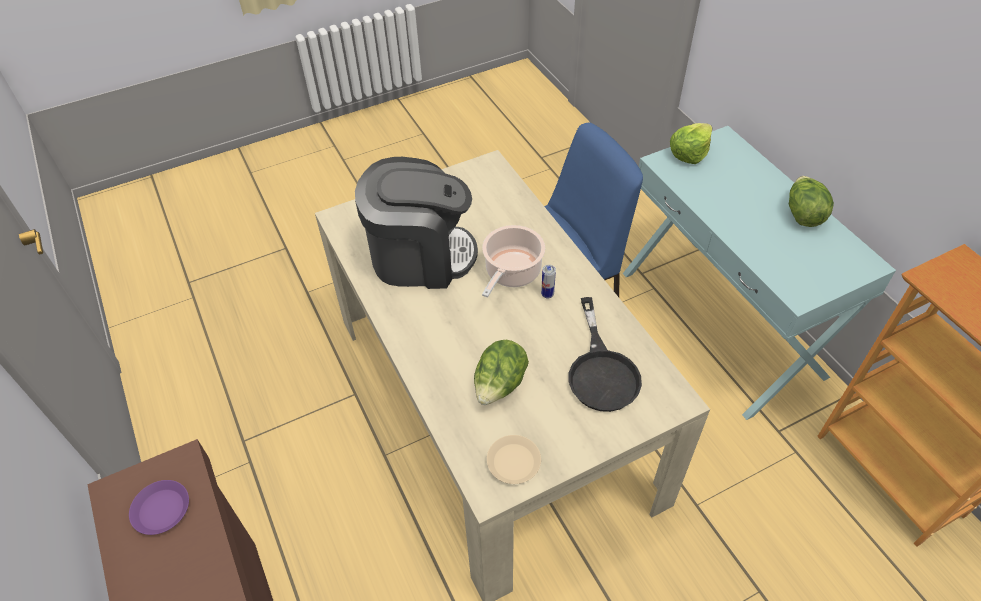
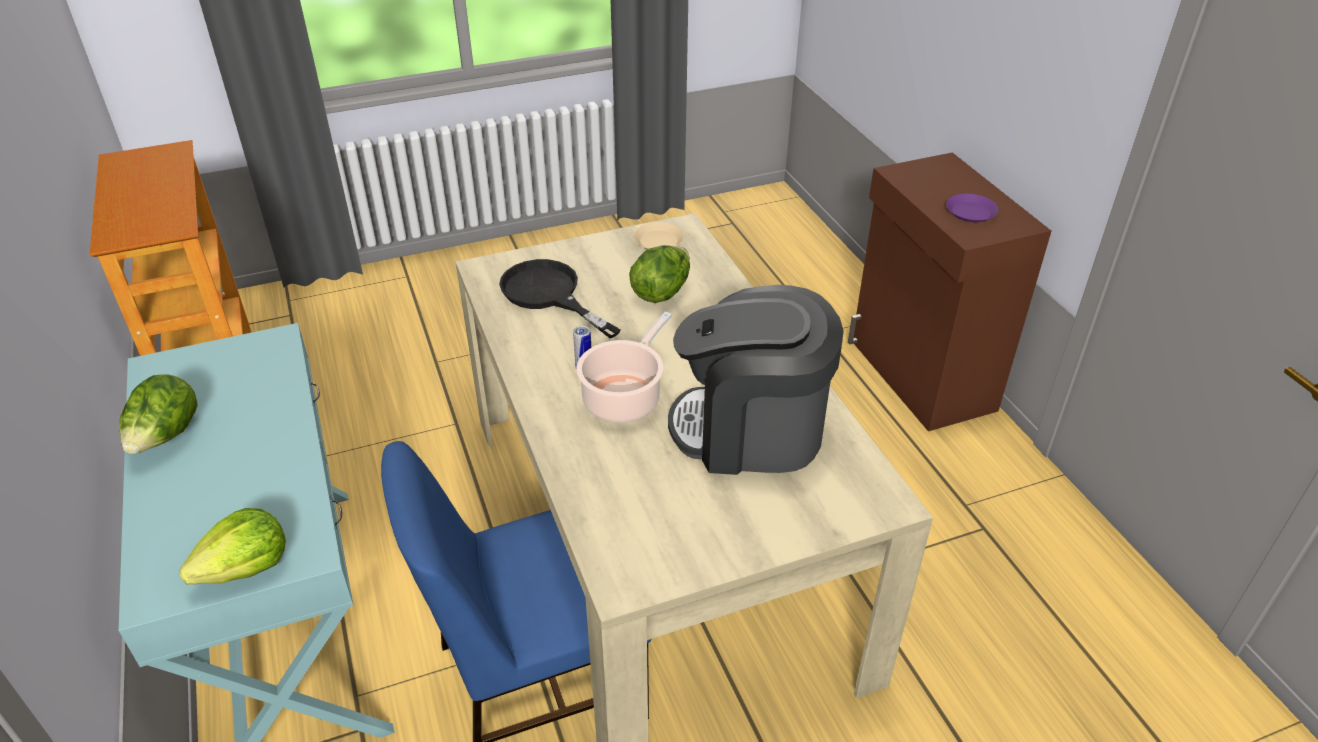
camera: 175 degrees left, 10 degrees down
(601, 371) = (549, 295): black frying pan -> black frying pan turned 45 degrees counterclockwise

